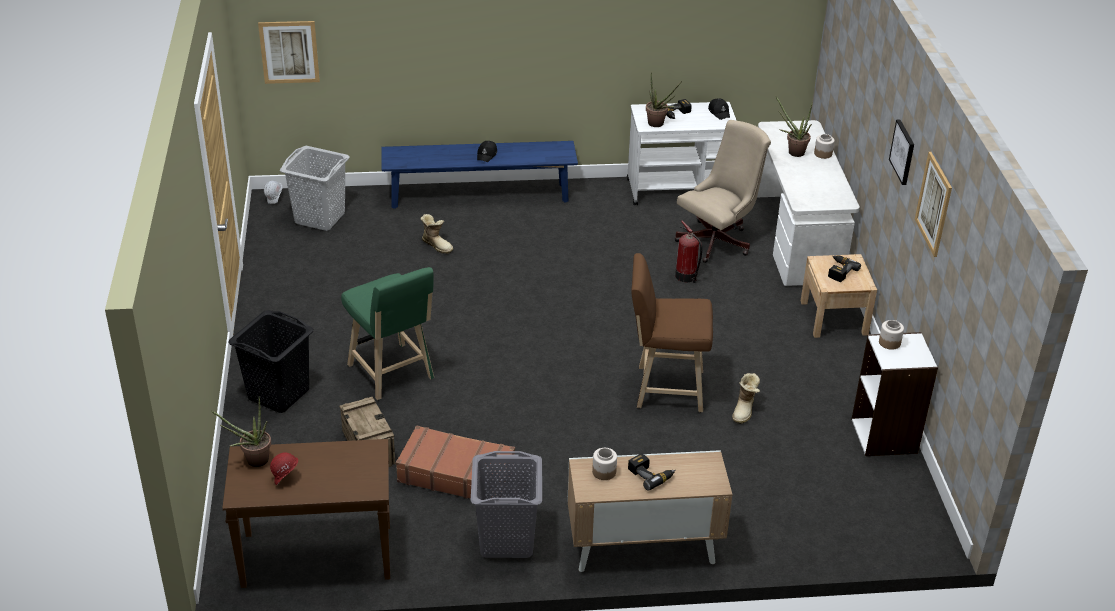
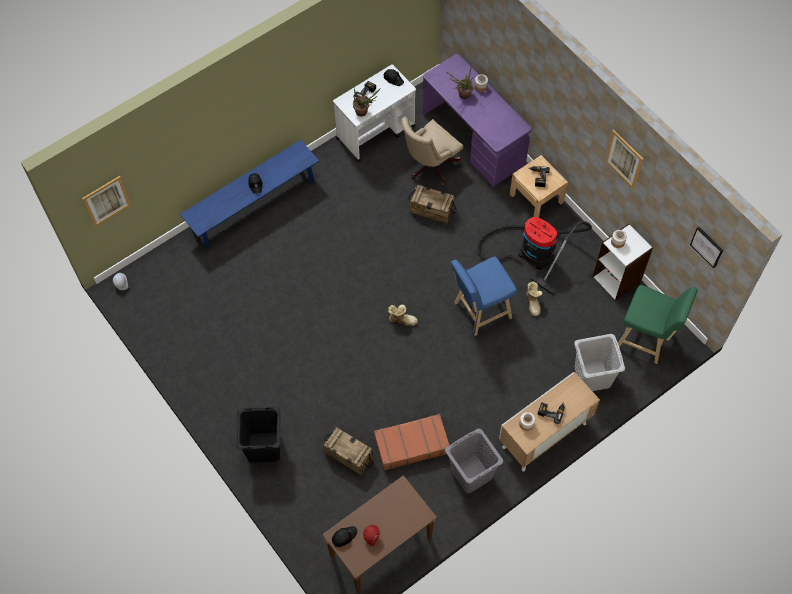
camera: 30 degrees left, 25 degrees up
(252, 461) = (344, 536): potted plant -> black cap
(320, 218) = (166, 285): grey laundry basket -> grey laundry basket (592, 377)
(393, 374) = (318, 392): green stool -> green stool (646, 339)
(437, 245) = (261, 267): boot -> boot (402, 319)
(665, 388) = (479, 311): brown stool -> blue stool
(686, 276) = (432, 210): fire extinguisher -> crate
(718, 240) = (429, 166): beige office chair -> beige office chair turned 150 degrees counterclockwise
(784, 364) = (532, 253): none -> vacuum cleaner
(796, 237) = (473, 138): white desk -> purple desk
(903, 152) = (578, 116): picture -> picture (707, 246)

